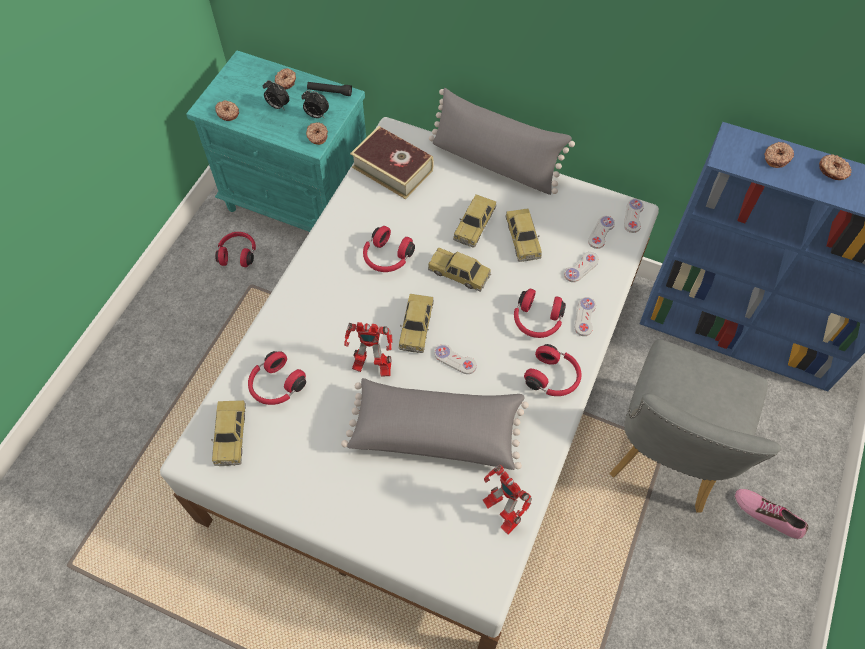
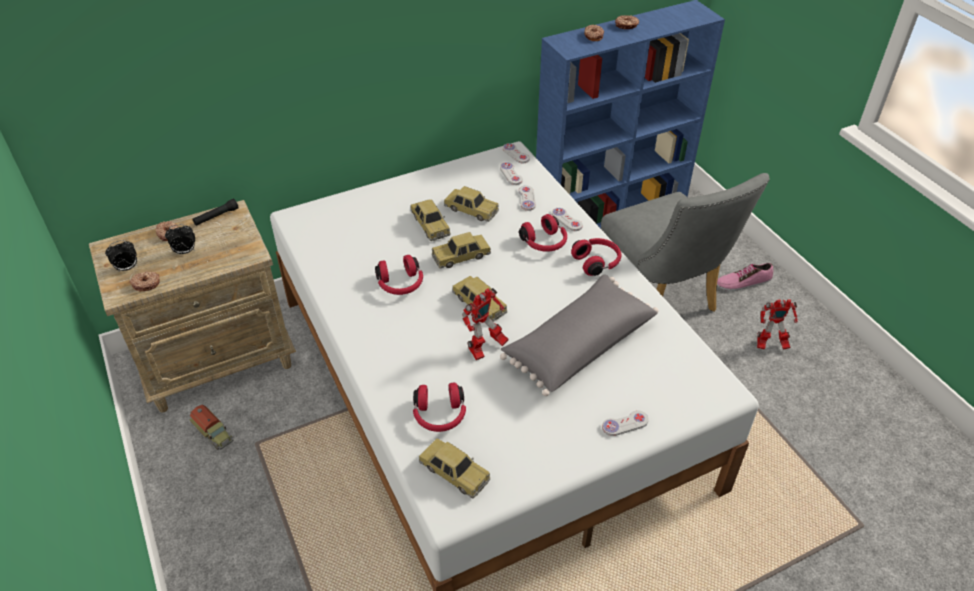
camera: 50 degrees left, 15 degrees down
(238, 253) = (213, 433): red headphones -> toy truck
(299, 201) = (219, 359): turquoise nightstand -> beige nightstand
(316, 115) = (227, 236): alarm clock -> alarm clock (127, 268)
(317, 136) = (248, 247): donut -> none
(392, 169) = (325, 235): book -> none
(455, 360) = (530, 301): white game controller -> white game controller (625, 424)
(495, 163) = (392, 185): grey pillow -> none
(500, 511) = (674, 349): toy robot -> toy robot (770, 345)

